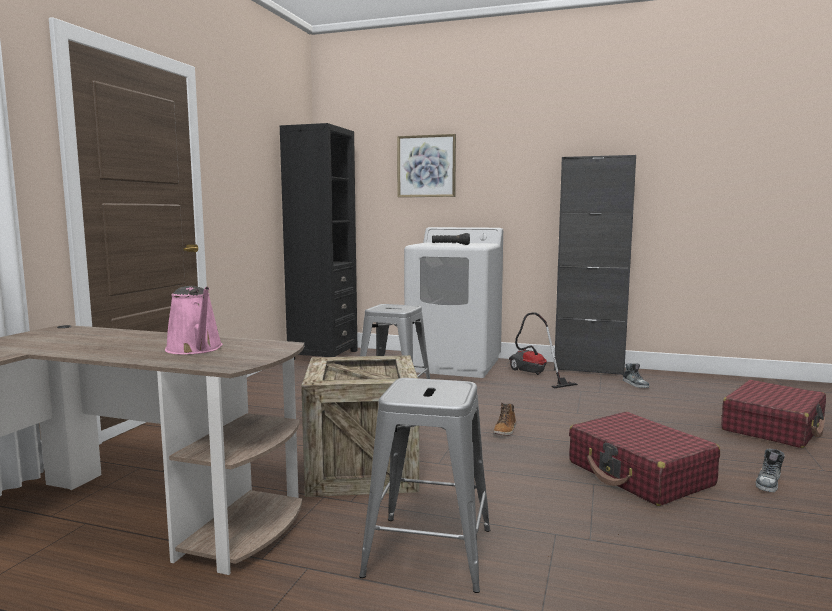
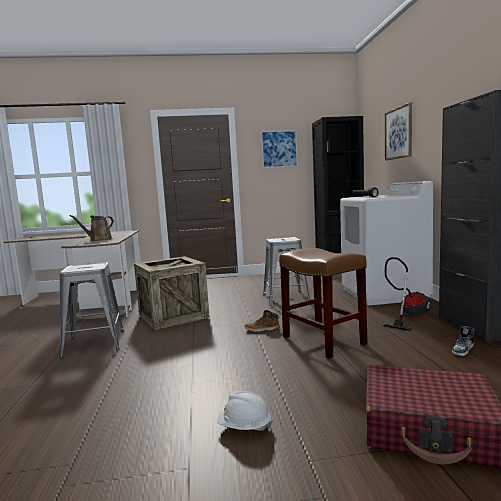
camera: 65 degrees right, 0 degrees up
(195, 349) = (99, 240): pink watering can -> brown watering can
(247, 159) = (279, 149): none -> picture
(574, 414) = (324, 341): none -> brown stool
(639, 474) = (220, 375): red suitcase -> none
(769, 483) = (244, 427): shoe -> white hard hat

